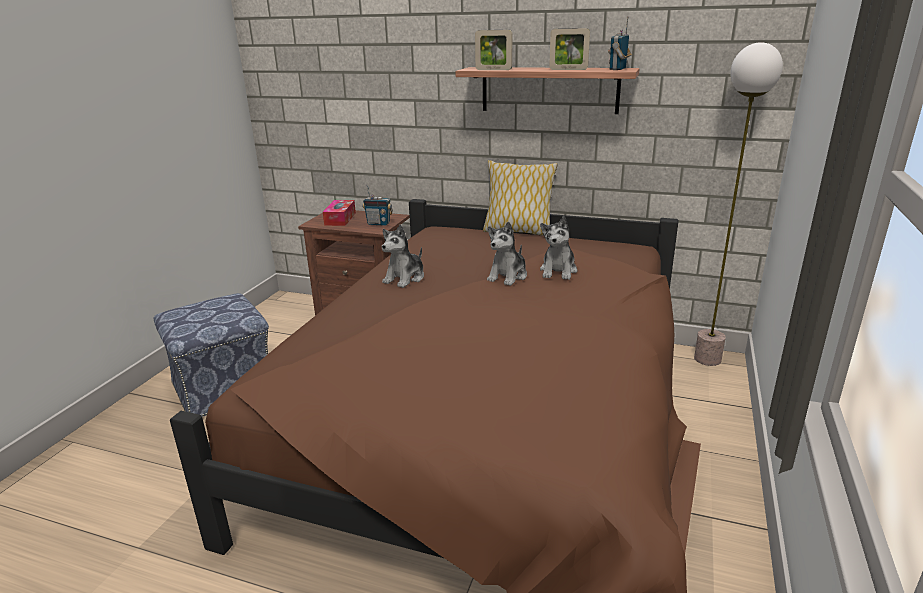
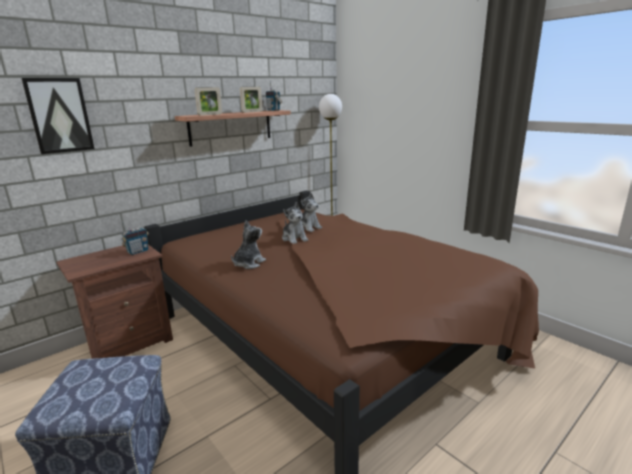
camera: 60 degrees left, 5 degrees down
(340, 219) = (93, 262): tissue box -> none
(350, 59) = (59, 115): none -> picture
(405, 278) = (248, 264): plush toy -> plush toy turned 120 degrees counterclockwise
(518, 231) = (231, 224): pillow -> none

